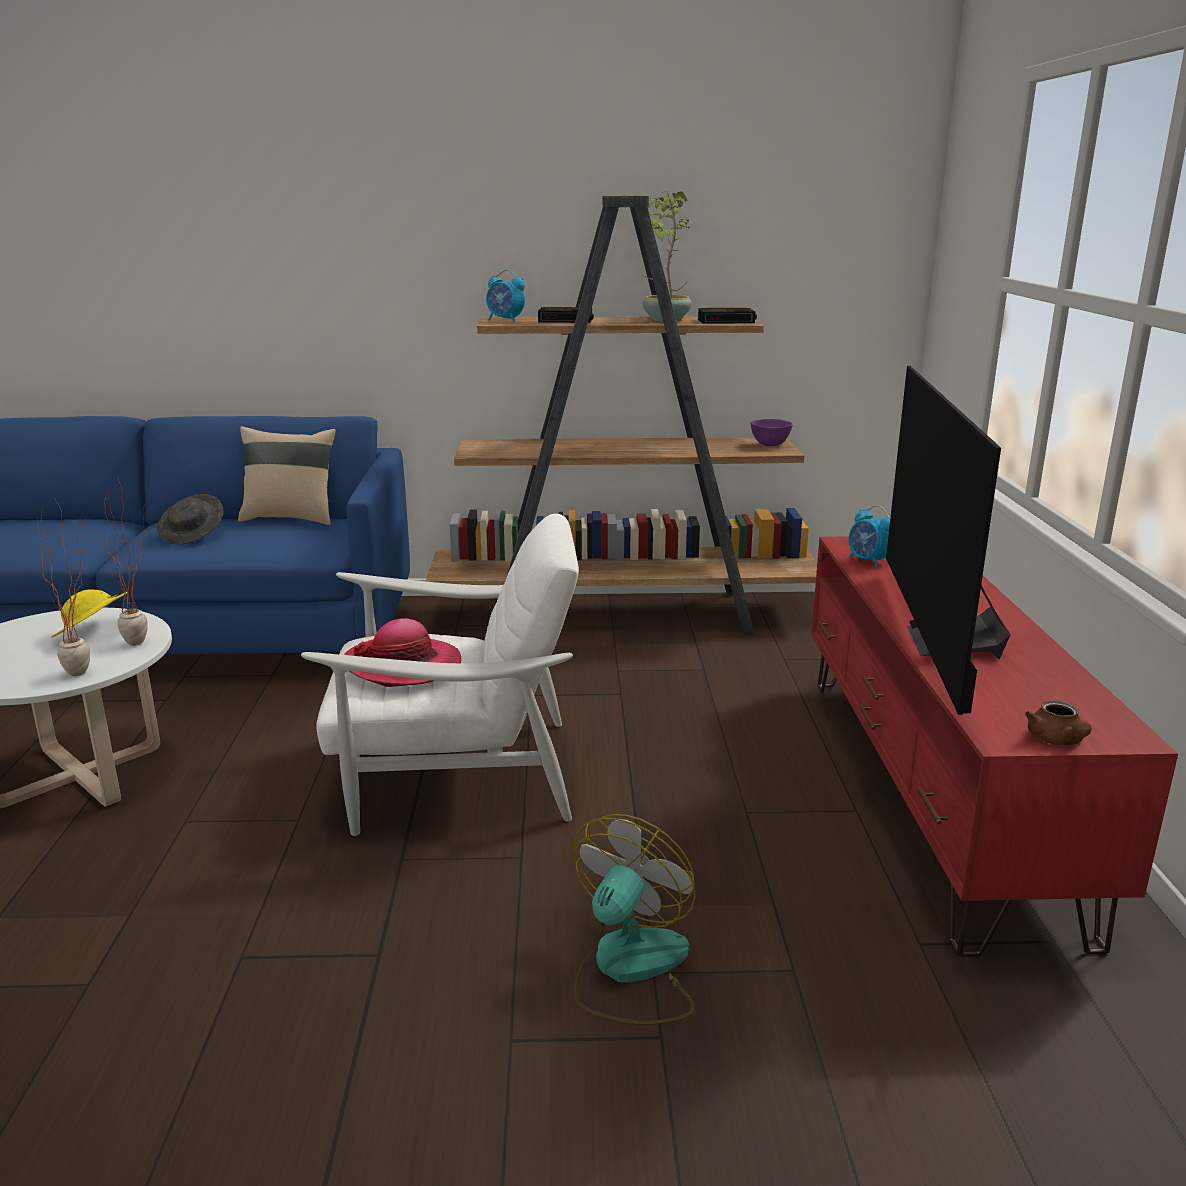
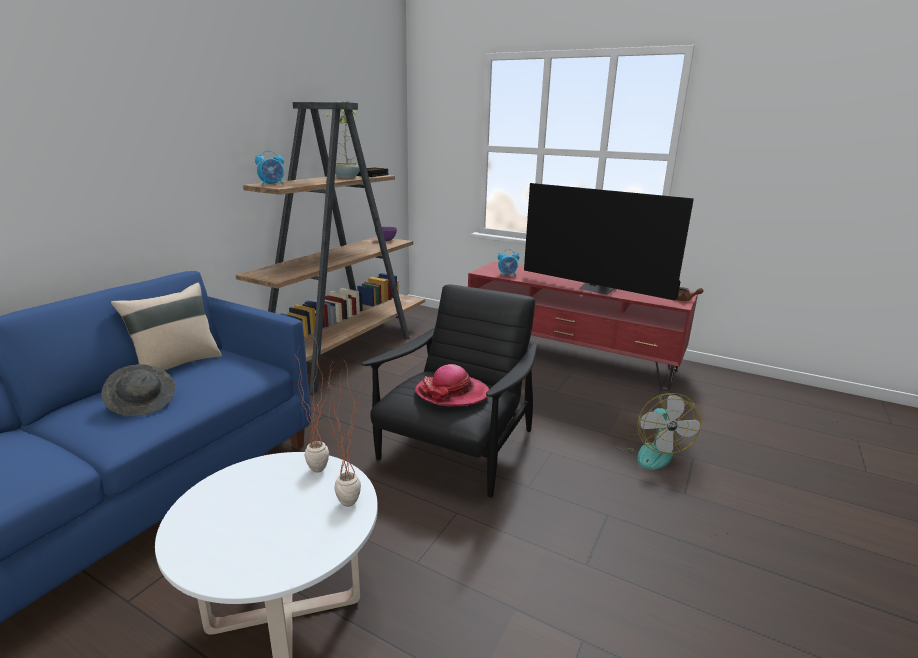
camera: 60 degrees left, 0 degrees up
(93, 633) = (267, 487): yellow hat -> none
(455, 773) = (456, 447): white armchair -> black armchair
(566, 320) = (304, 182): alarm clock -> none
(630, 970) = (650, 451): fan -> fan turned 150 degrees counterclockwise

